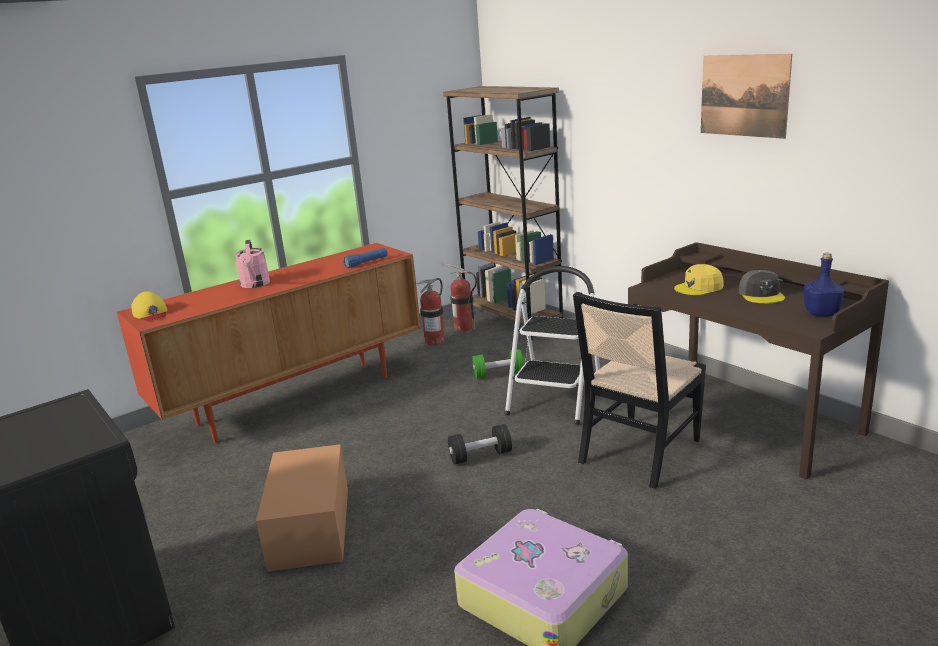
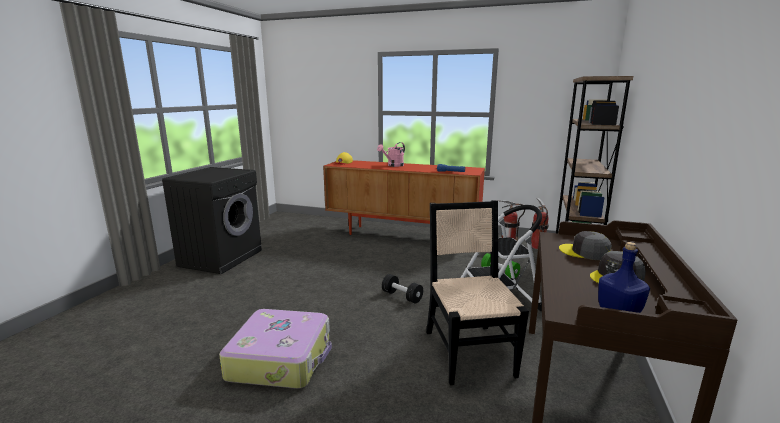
camera: 55 degrees right, 5 degrees down
(310, 527) = (302, 275): cardboard box -> none
(640, 452) = (469, 353): chair -> chair turned 75 degrees clockwise
(699, 287) = (585, 252): yellow cap -> grey cap
(744, 95) = (703, 71): picture -> none

